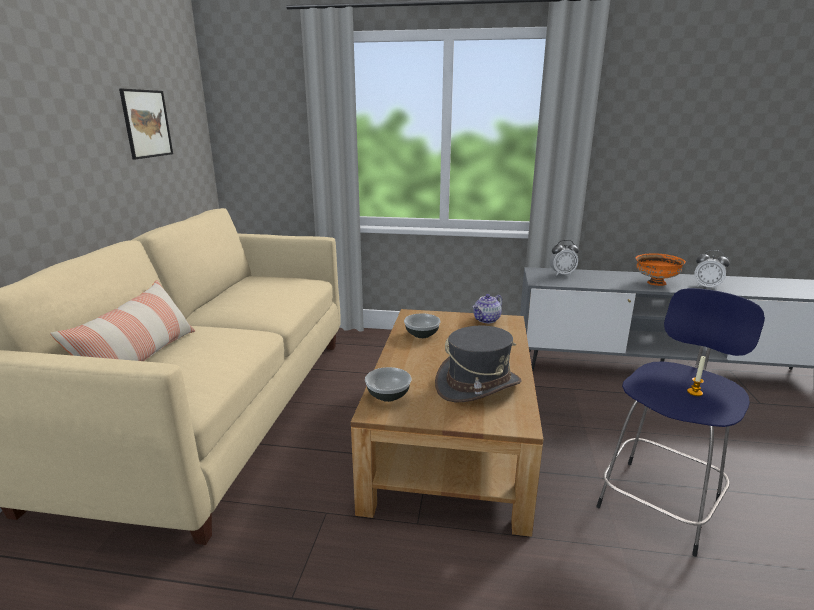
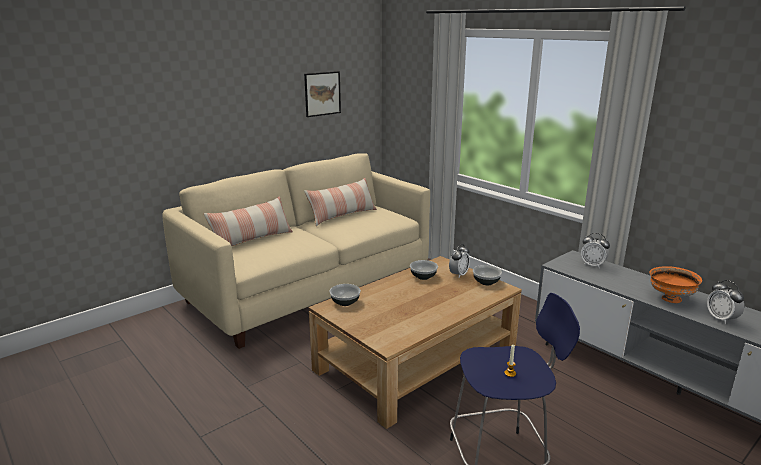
camera: 40 degrees right, 0 degrees up
(234, 294) = (342, 215): none -> pillow
(450, 321) = (458, 274): none -> alarm clock
(478, 385) = (402, 317): grey hat -> none
(487, 320) = (486, 282): teapot -> bowl

